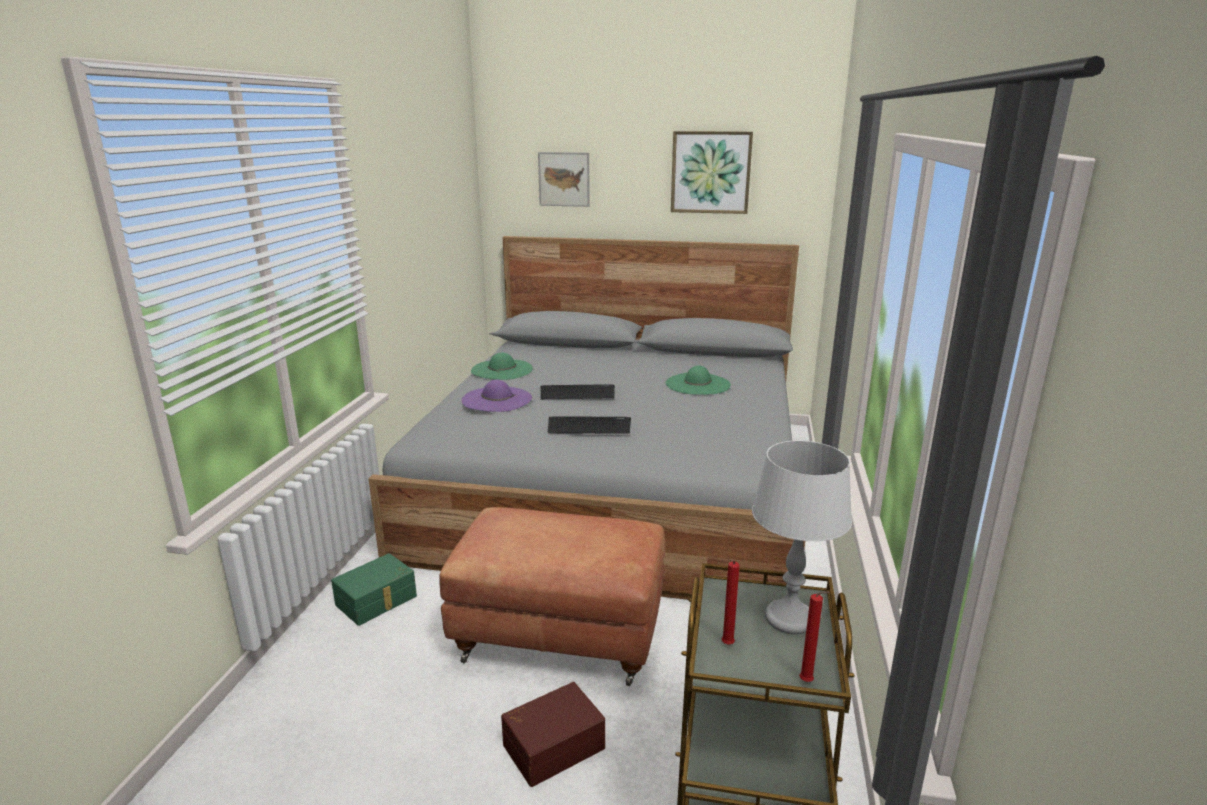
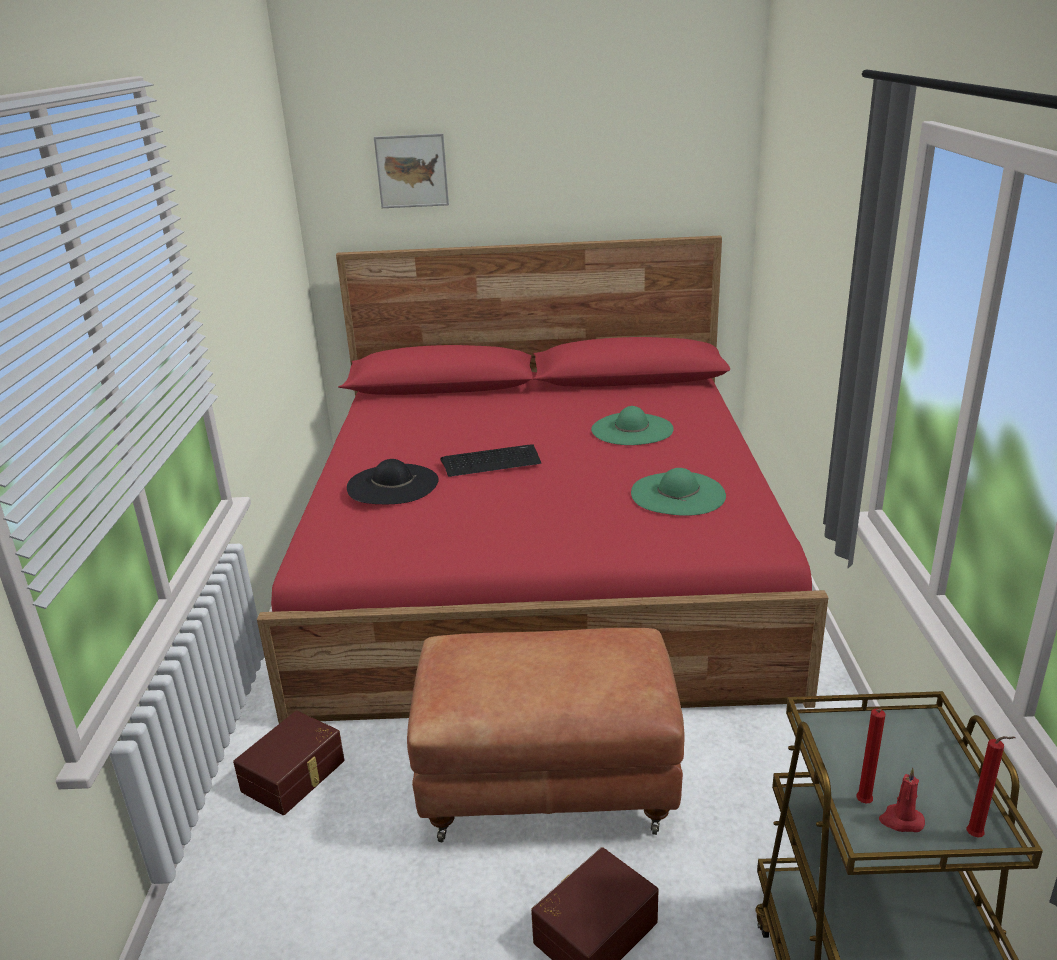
camera: 10 degrees left, 5 degrees up
(377, 601) = (295, 776): green storage box -> brown storage box
(497, 399) = (392, 484): purple hat -> black hat
(502, 370) = (374, 437): green hat -> green hat (678, 494)
(589, 426) = (528, 508): keyboard -> none
(618, 483) = (541, 563): grey bed -> red bed
(711, 172) = (605, 150): picture -> none
(751, 661) = (901, 820): none -> red candle
(790, 618) = (916, 753): grey table lamp -> none

